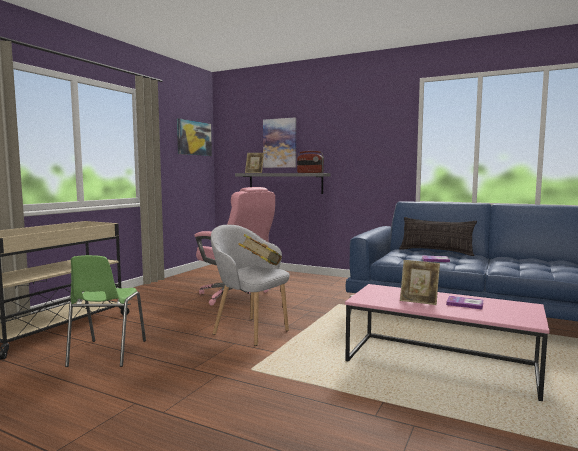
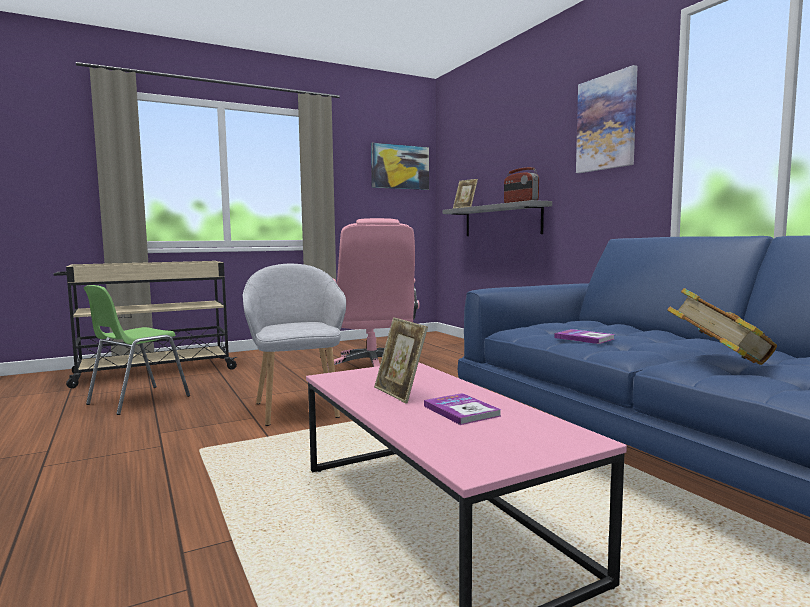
camera: 35 degrees right, 0 degrees up
(260, 266) = (307, 320): book -> book (718, 362)
(280, 143) = (496, 163): picture -> picture (606, 123)
(436, 252) = (637, 329): pillow -> none

